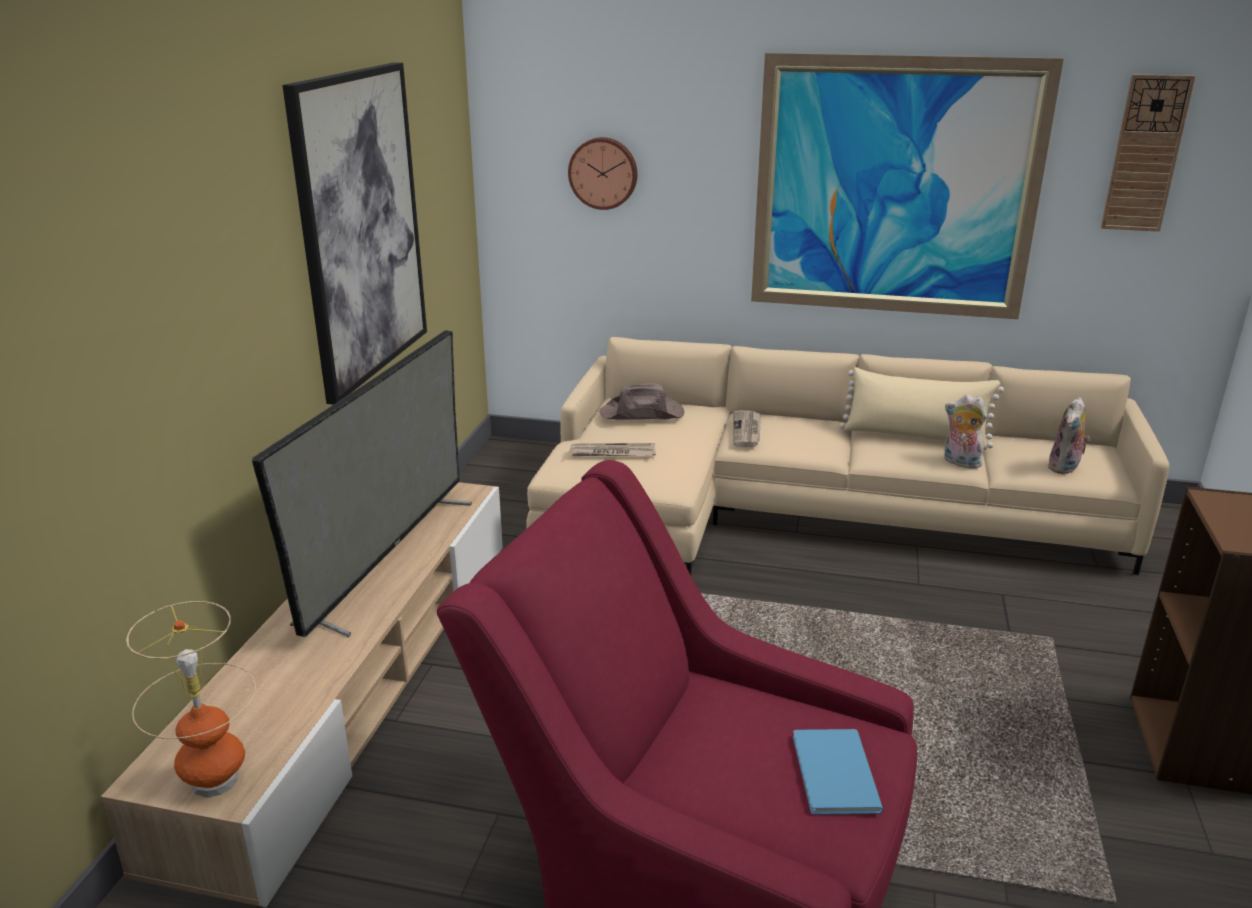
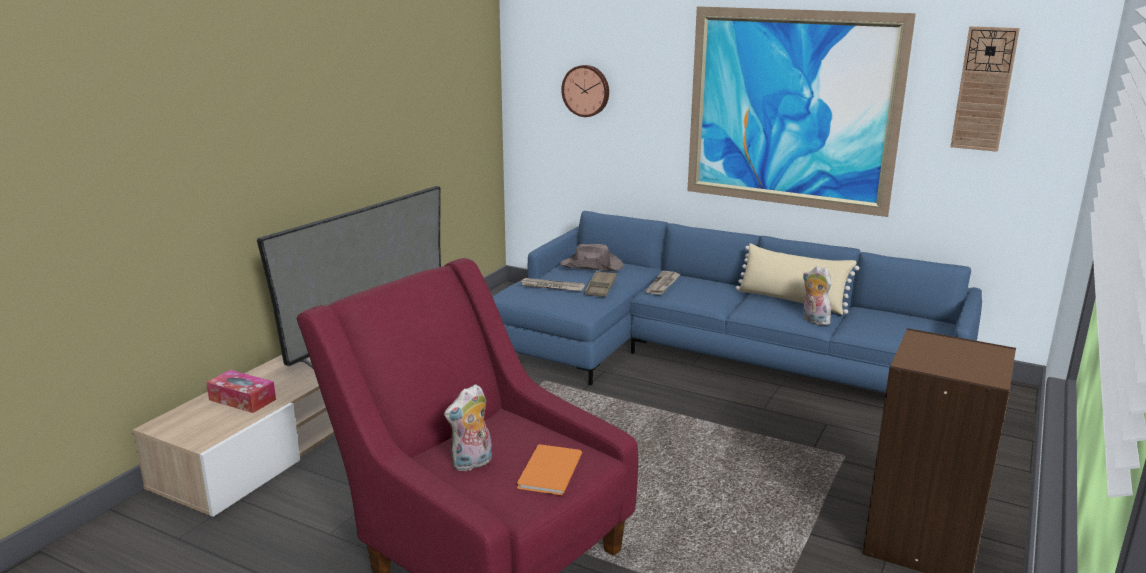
camera: 15 degrees right, 5 degrees down
(215, 780) = (197, 431): table lamp -> none
(257, 707) = (242, 399): none -> tissue box
(360, 227) = (386, 112): picture -> none
(676, 446) = (600, 288): none -> brown tray
(808, 514) = (708, 355): beige sofa -> blue sofa
(832, 775) = (547, 472): blue book -> orange book
(1065, 468) = (896, 332): plush toy -> plush toy (472, 464)

